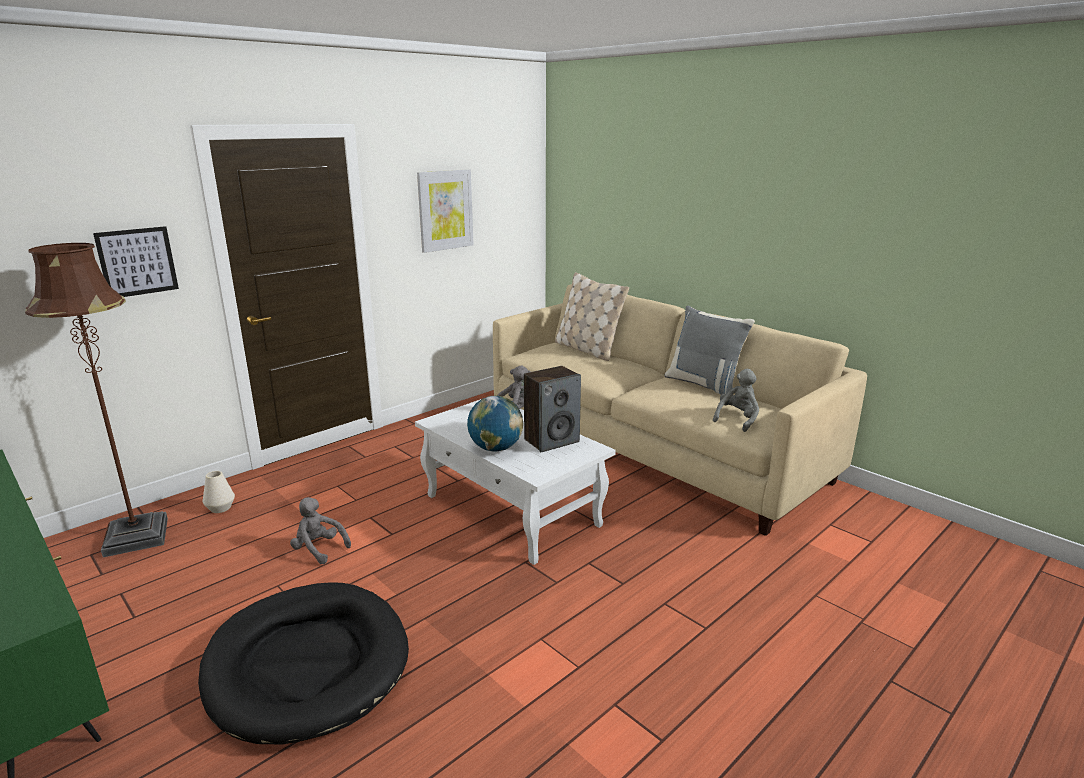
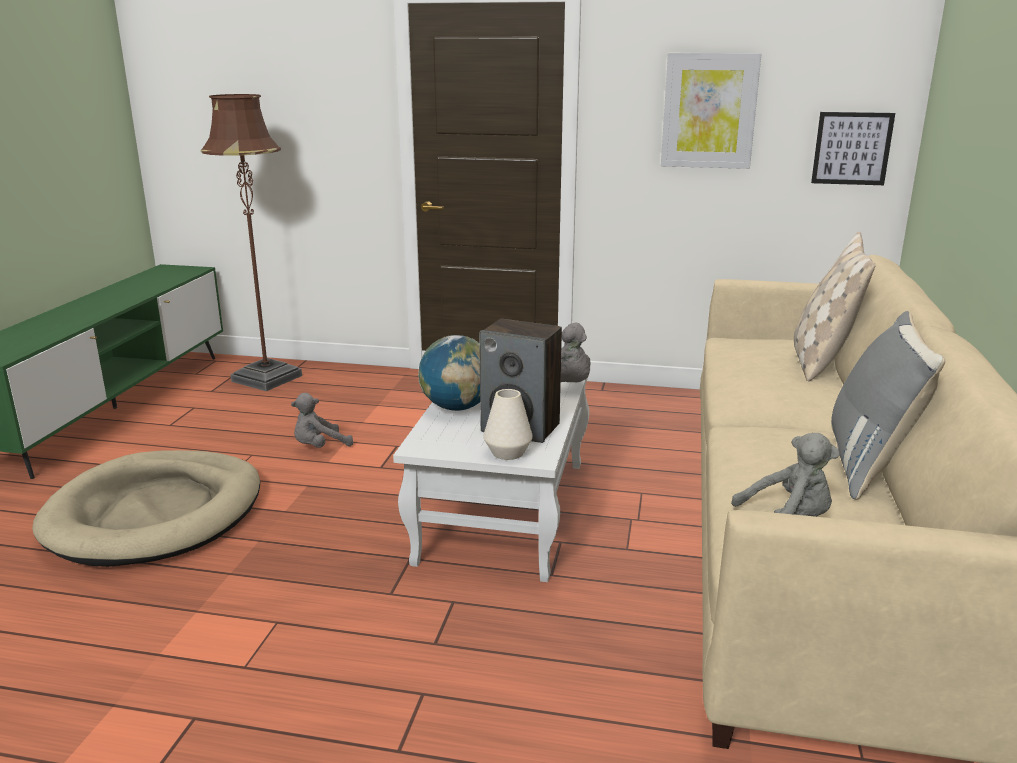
camera: 55 degrees right, 0 degrees up
(137, 262) = (330, 124): picture -> picture (852, 148)
(220, 508) = (337, 385): white vase -> white vase (508, 453)
(307, 664) = (156, 514): black dog bed -> beige dog bed
(319, 549) = (319, 447): grey plush toy -> grey plush toy turned 120 degrees counterclockwise

